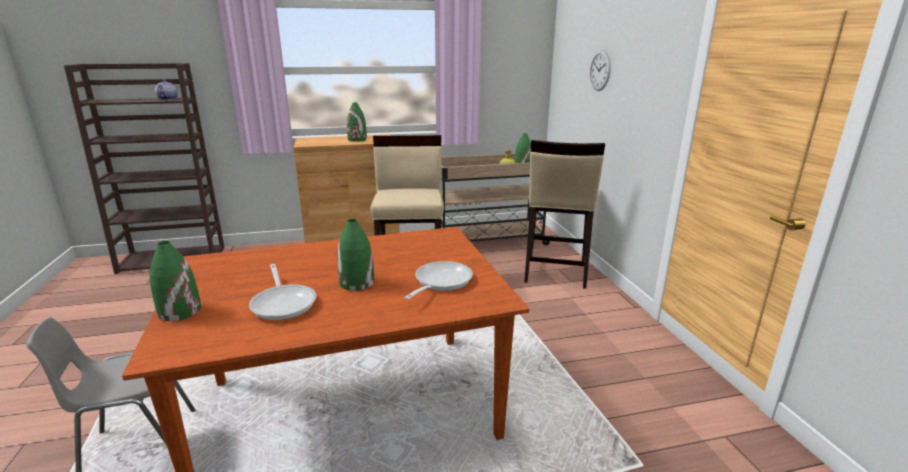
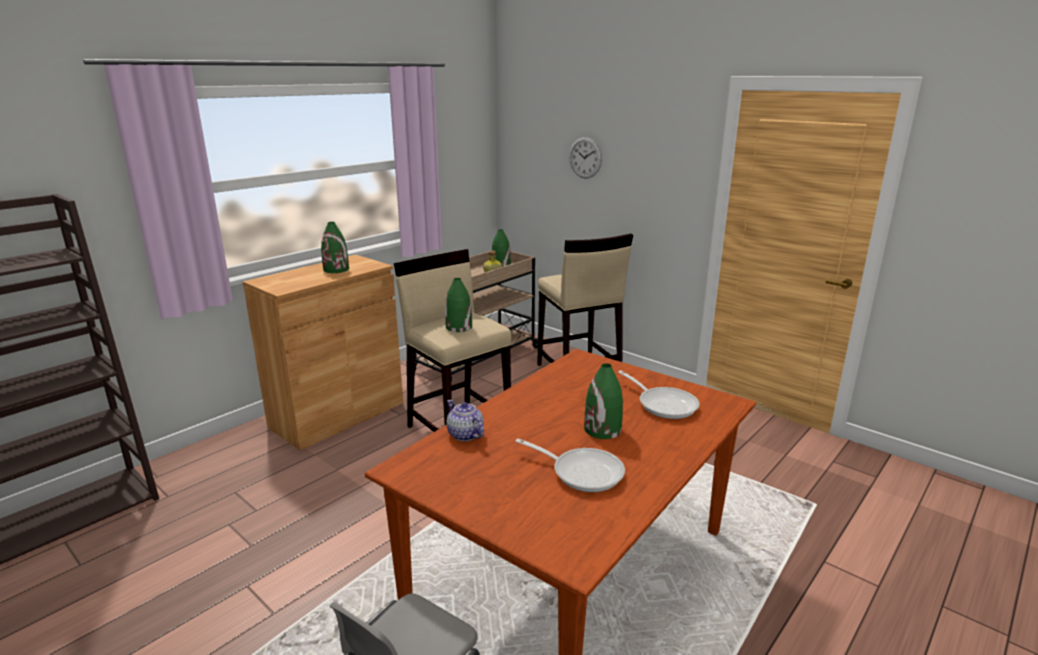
camera: 35 degrees left, 0 degrees up
(167, 99) = (41, 258): teapot -> teapot (464, 434)
(179, 311) = (504, 521): green vase -> green vase (458, 327)
(440, 282) = (664, 404): frying pan -> frying pan turned 150 degrees clockwise

